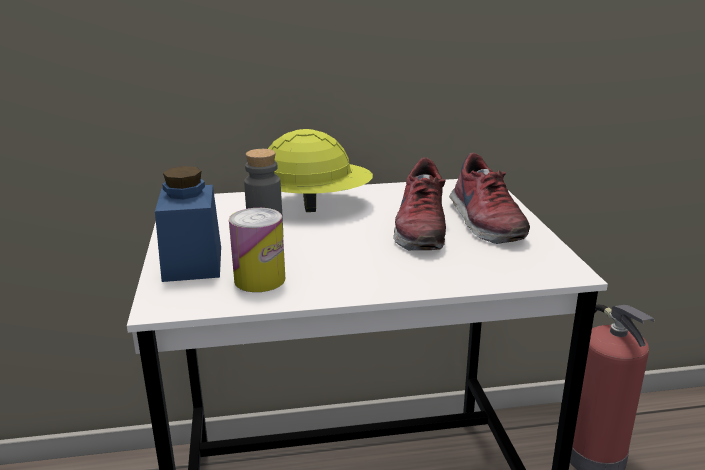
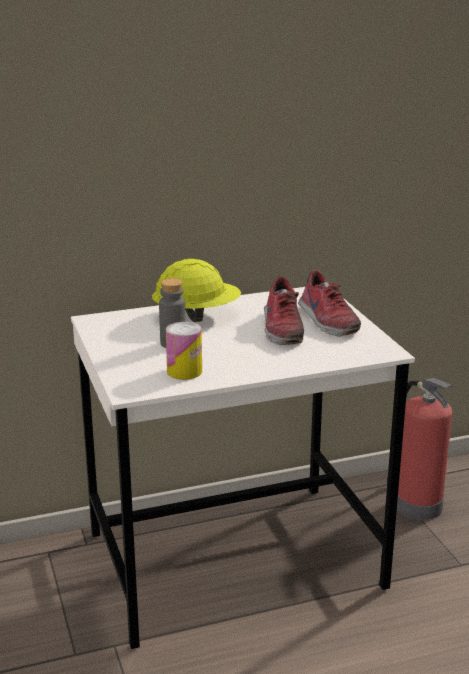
camera: 10 degrees left, 0 degrees up
(193, 263) = (130, 364): blue jar -> none

